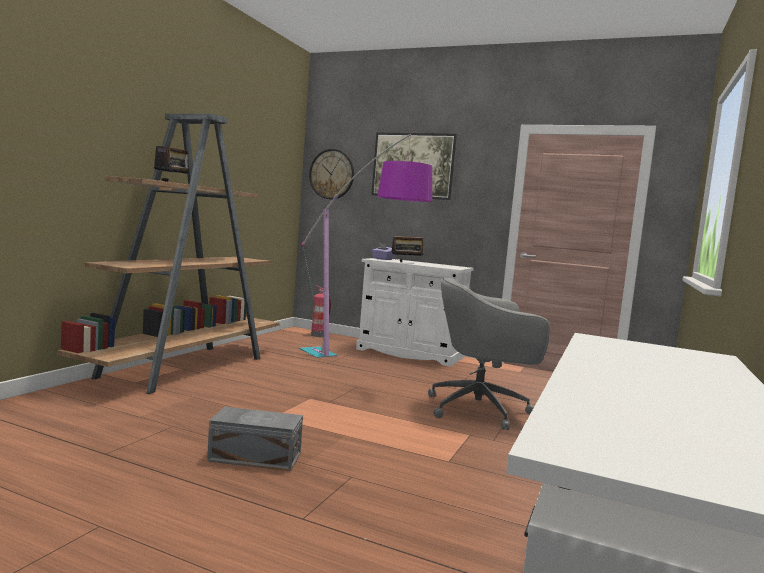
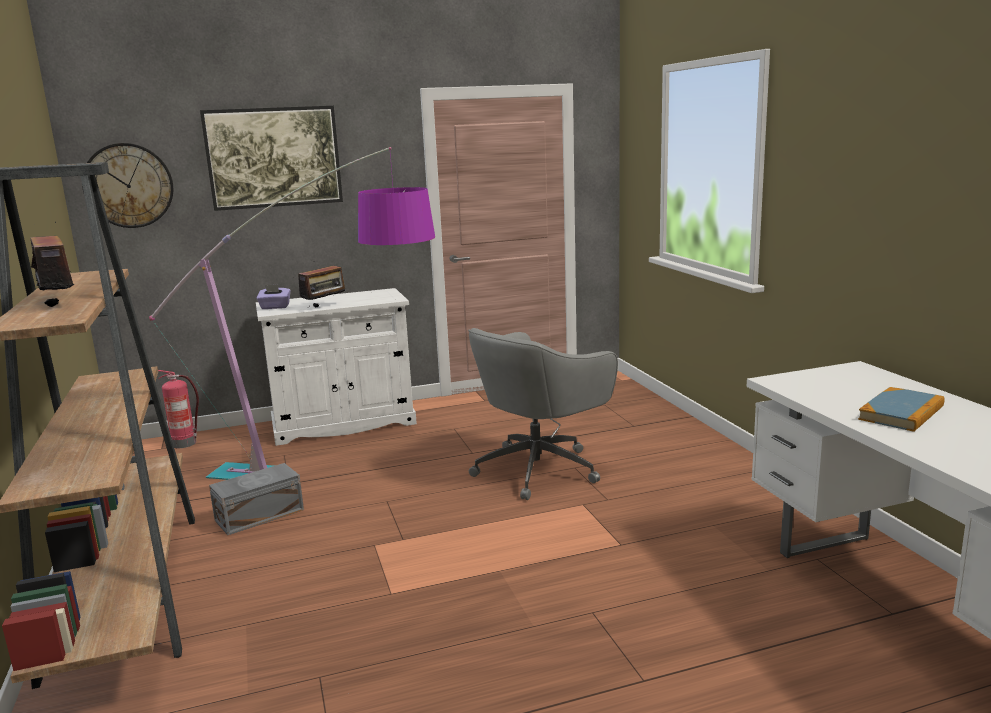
camera: 40 degrees left, 10 degrees up
(254, 456) = (479, 651): grey storage box -> grey storage box (258, 515)
(647, 372) = (901, 413): none -> book

